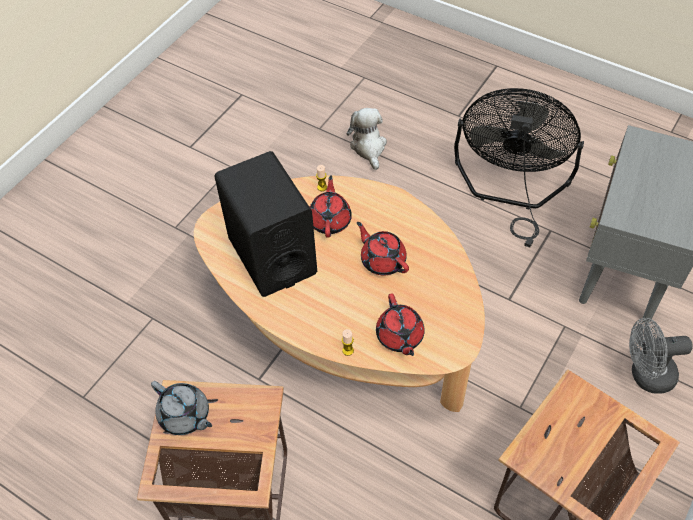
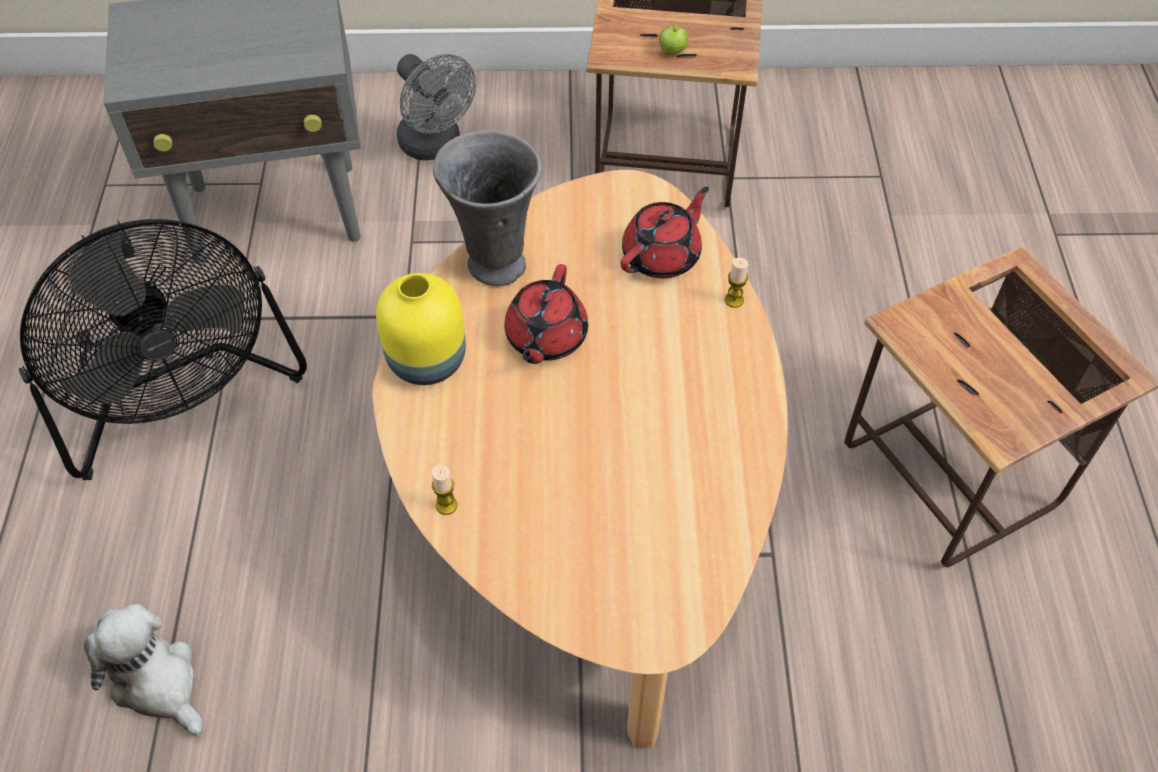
camera: 125 degrees left, 0 degrees up
(185, 416) = (1016, 401): grey teapot -> none
(272, 256) = (651, 492): black speaker -> none
(330, 220) = (514, 450): red teapot -> none
(368, 147) = (157, 682): plush toy -> plush toy turned 90 degrees clockwise
(401, 211) = (426, 362): none -> yellow vase
(443, 262) = (494, 264): none -> grey vase
(512, 191) = (171, 398): black fan -> black fan turned 105 degrees counterclockwise
(555, 425) = (672, 52): none -> apple

